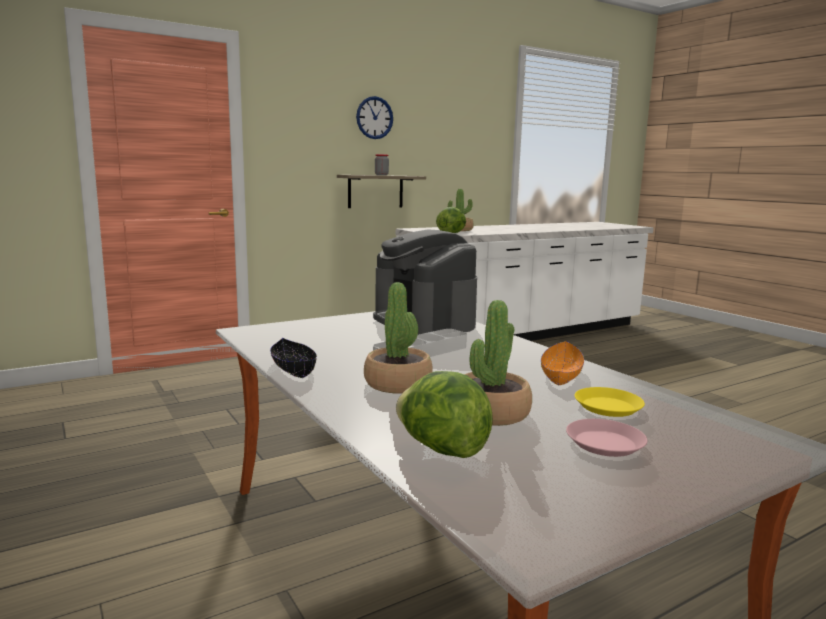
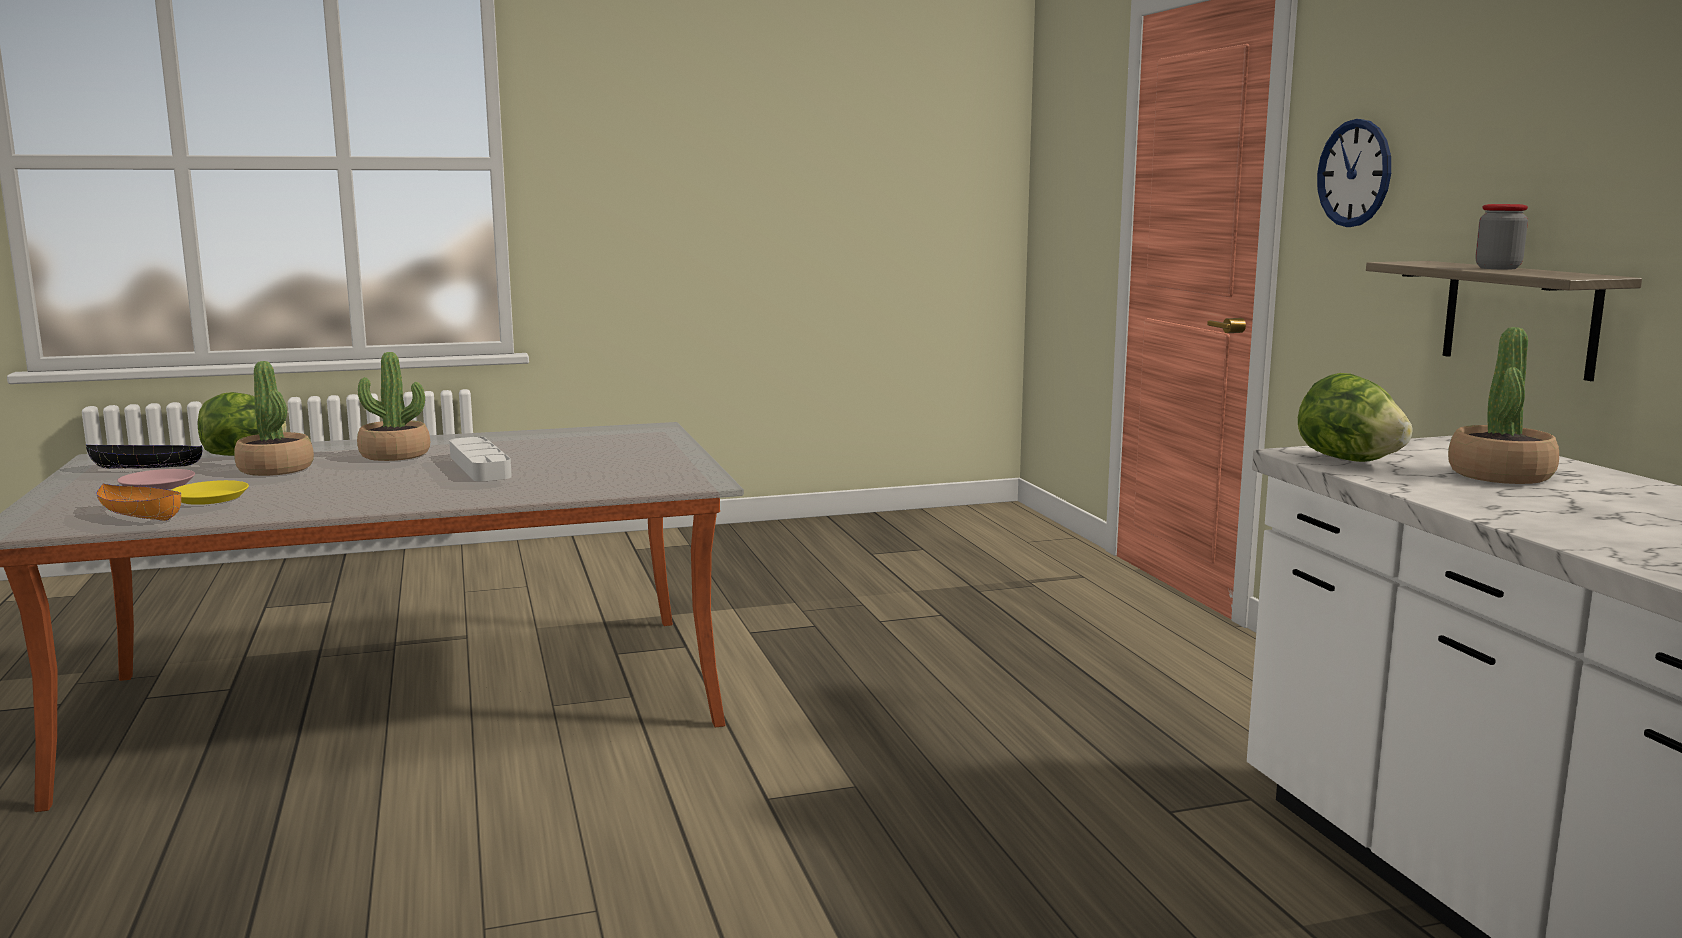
camera: 105 degrees right, 0 degrees up
(293, 367) = (493, 436): black bowl -> black bowl (147, 467)
(374, 117) = (1541, 92): wall clock -> wall clock (1354, 173)
(424, 321) = (629, 477): coffee machine -> none
(561, 374) = (318, 498): orange bowl -> orange bowl (140, 514)

